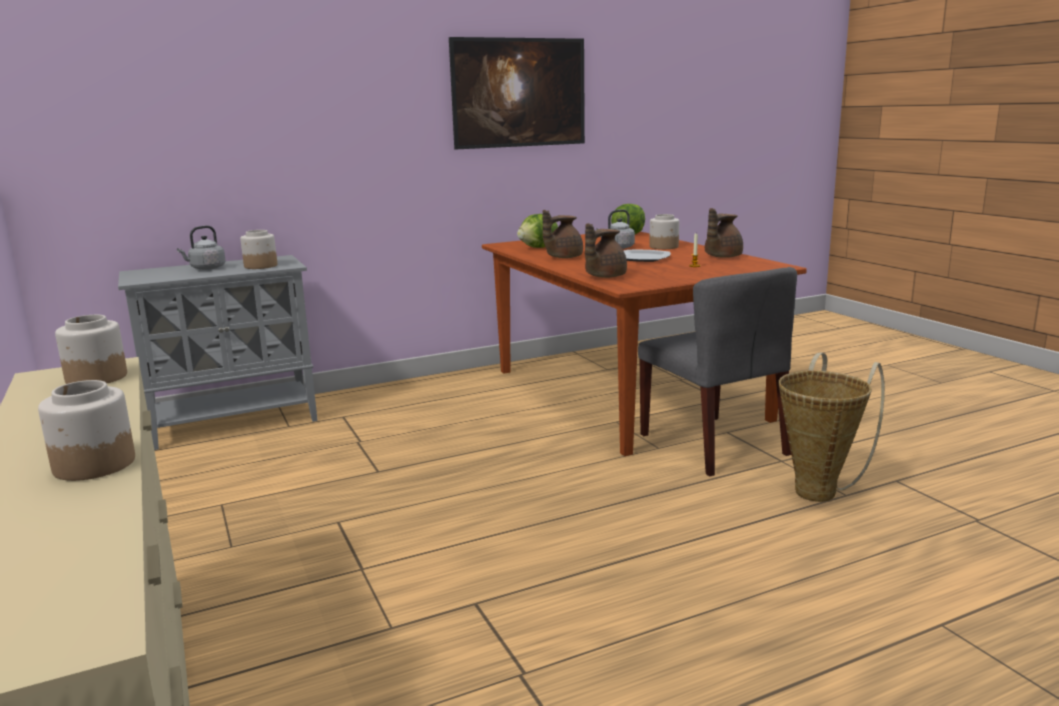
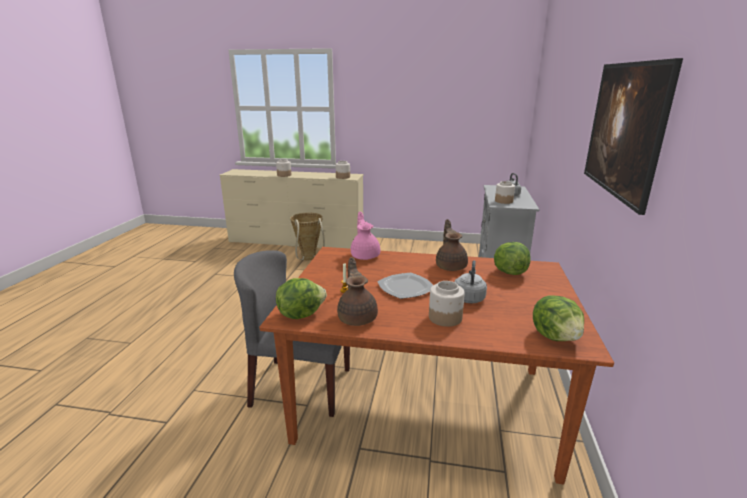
camera: 125 degrees right, 5 degrees up
(603, 276) = (365, 255): brown teapot -> pink teapot
(762, 265) = (300, 314): none -> lettuce
(819, 490) = (210, 385): basket -> basket (309, 259)

